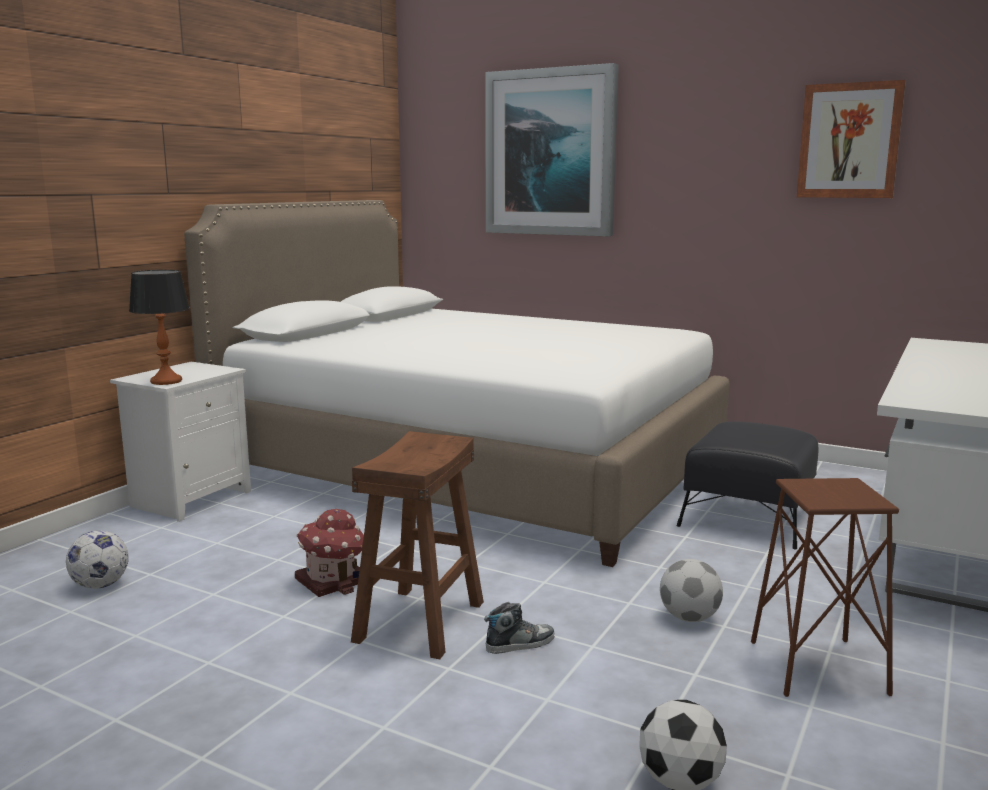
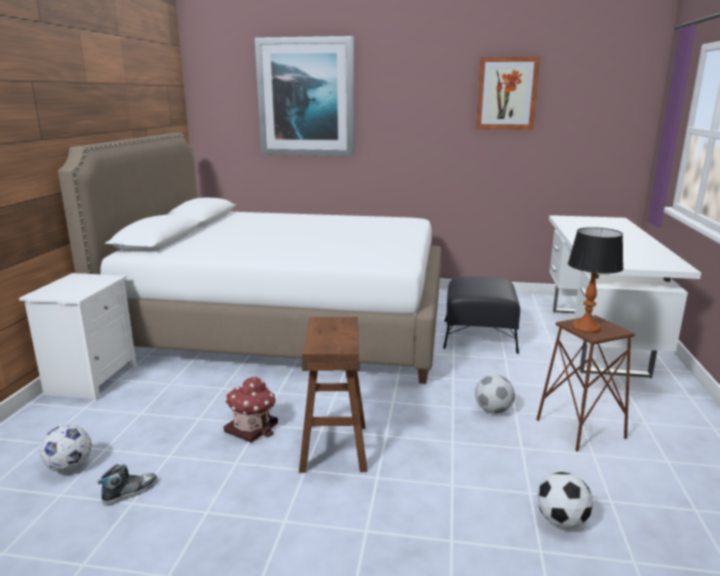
camera: 20 degrees left, 5 degrees up
(166, 381) = (72, 294): table lamp -> table lamp (586, 328)
(520, 643) = (408, 449): shoe -> shoe (130, 492)

